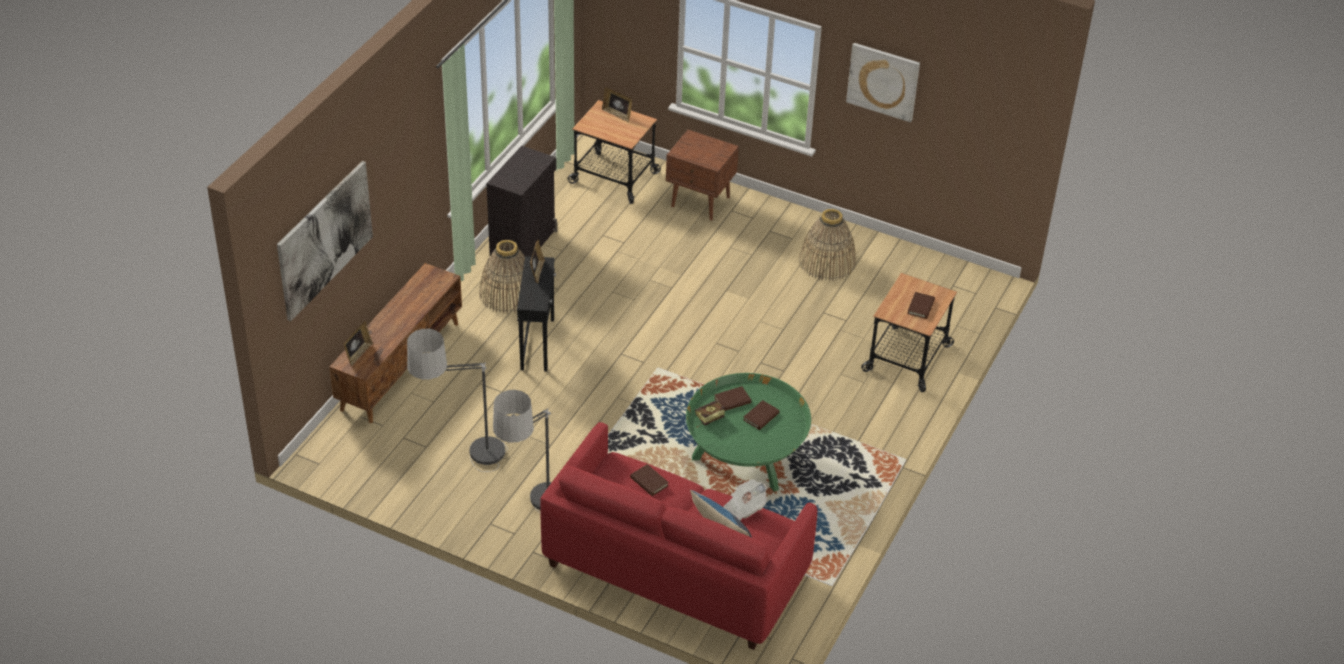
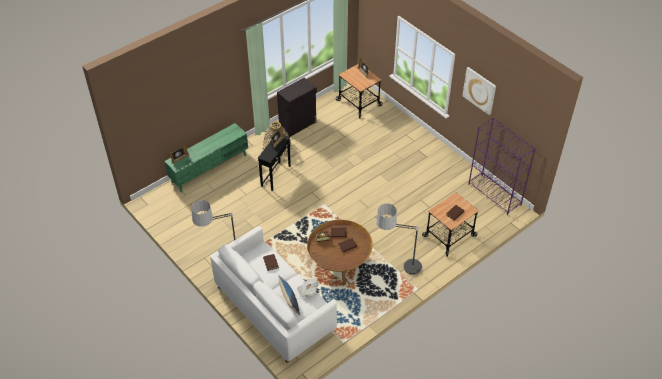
camera: 25 degrees right, 5 degrees up
(324, 239) = (161, 102): picture -> none
(400, 365) = (209, 168): brown tv stand -> green tv stand
(463, 466) = (208, 225): floor lamp -> floor lamp (398, 271)
(675, 568) = (274, 308): red sofa -> white sofa
(701, 202) = (393, 126): brown nightstand -> none
(745, 457) = (339, 263): green coffee table -> brown coffee table
(827, 262) = (437, 174): basket -> none
(943, 270) = (494, 194): none -> purple bookcase

